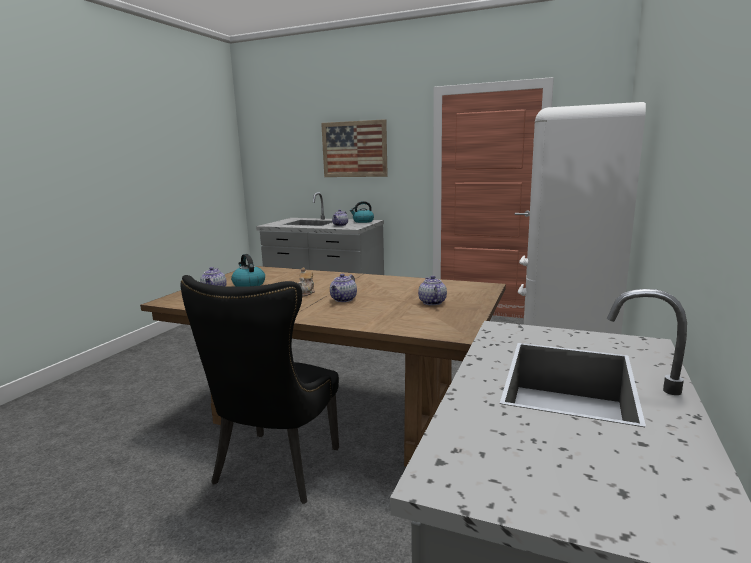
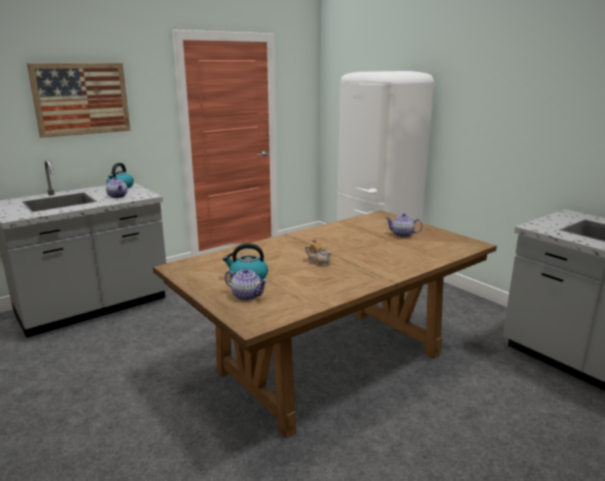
camera: 60 degrees left, 5 degrees up
(277, 468) = (398, 415): black chair -> none
(344, 299) = (360, 254): teapot -> none

